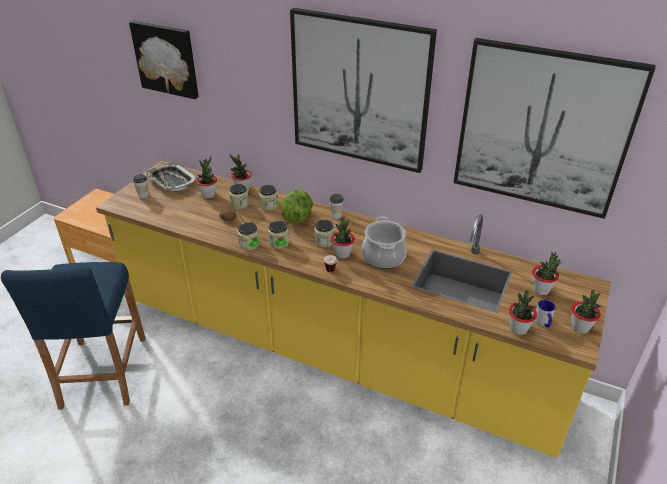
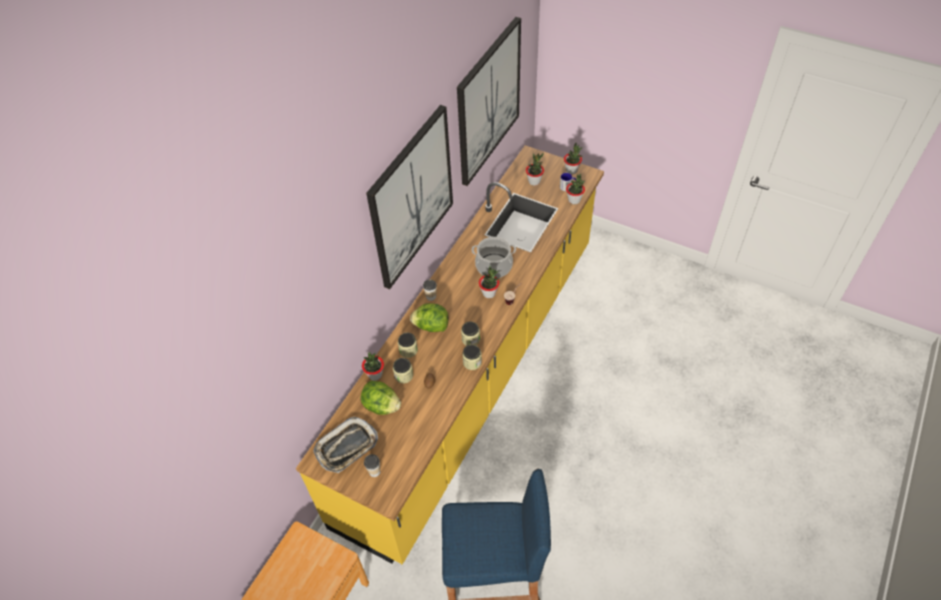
camera: 85 degrees left, 15 degrees up
(166, 59) = (280, 370): picture -> none
(208, 195) = (381, 406): potted plant -> lettuce
(324, 241) = (470, 306): jar -> none

